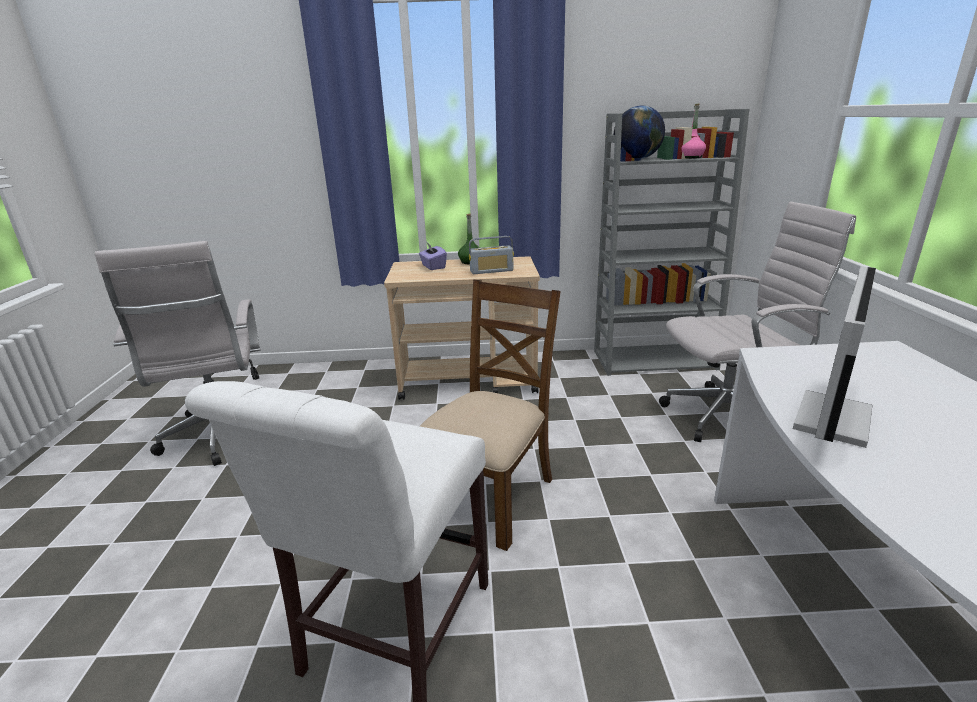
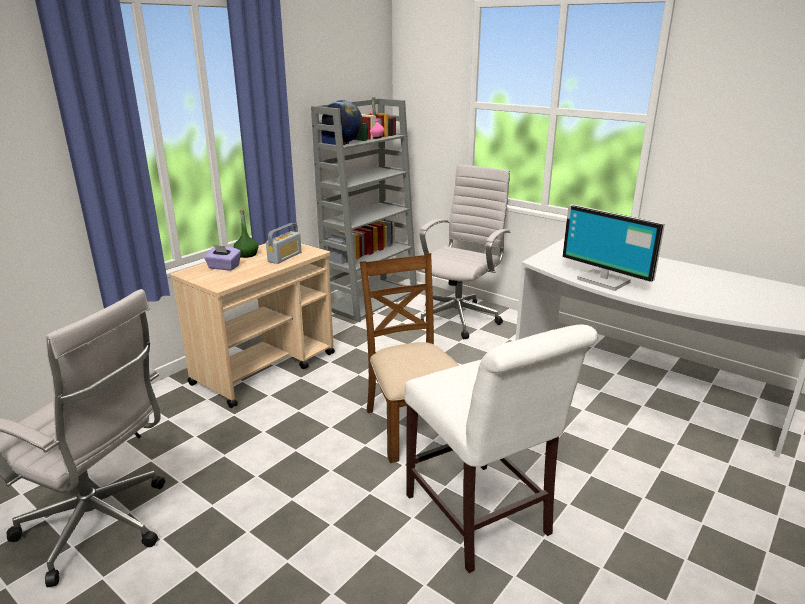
camera: 50 degrees left, 0 degrees up
(827, 418) = (604, 280): monitor -> monitor turned 150 degrees clockwise

